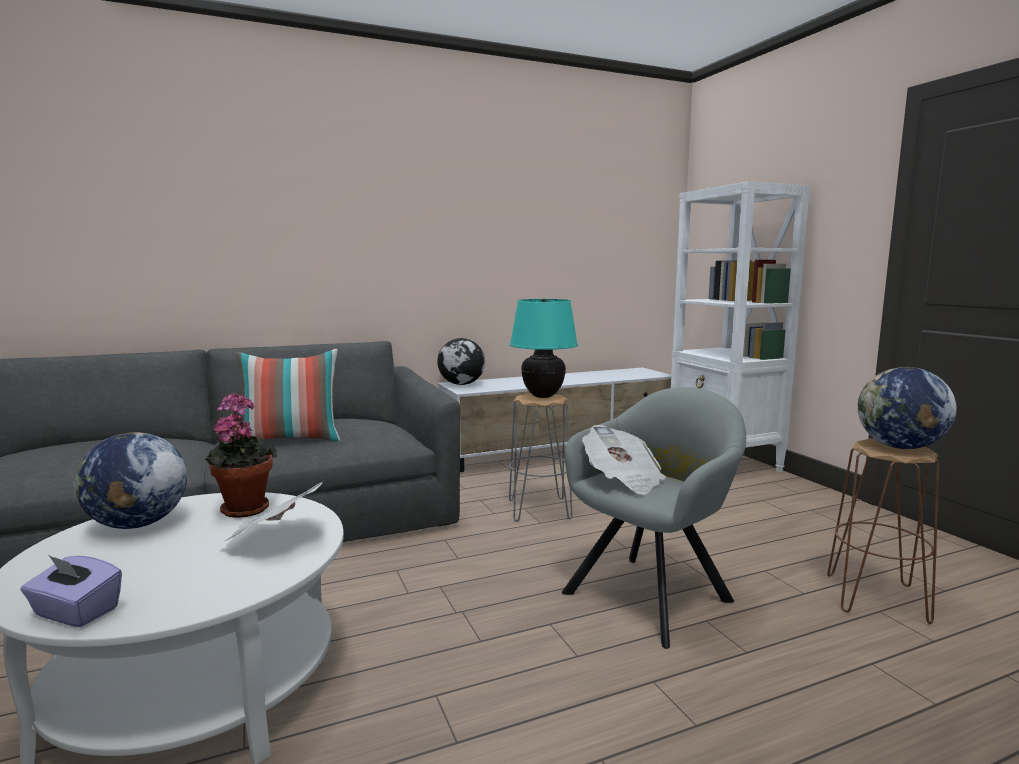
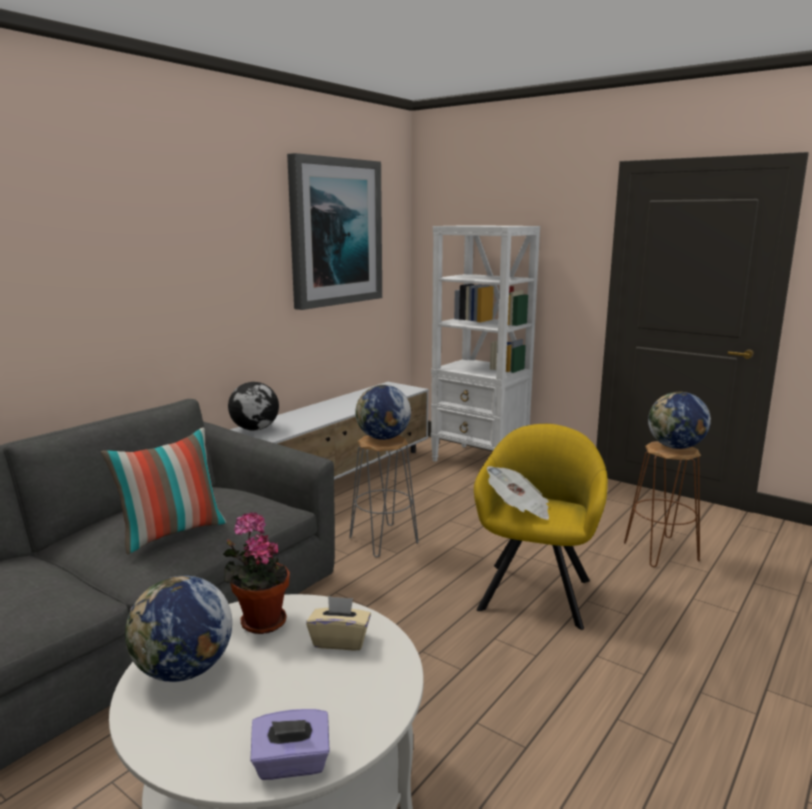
camera: 30 degrees left, 5 degrees up
(274, 538) = (340, 640): newspaper -> beige tissue box
(542, 396) = (383, 438): turquoise table lamp -> globe
(581, 205) = (335, 232): none -> picture
(653, 593) = (536, 590): grey armchair -> yellow armchair

